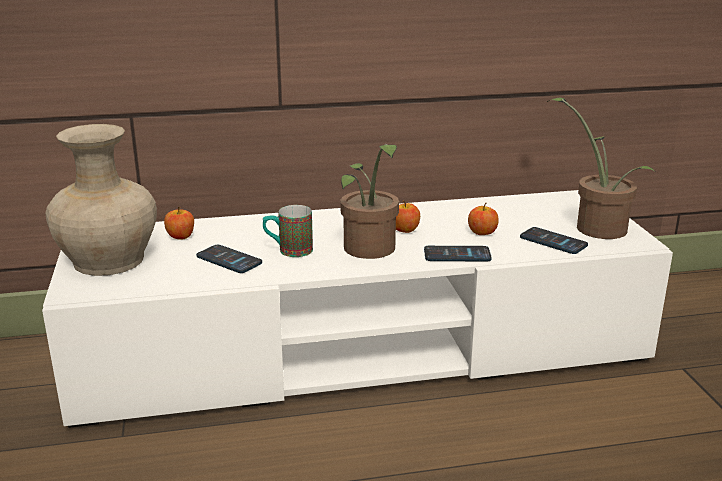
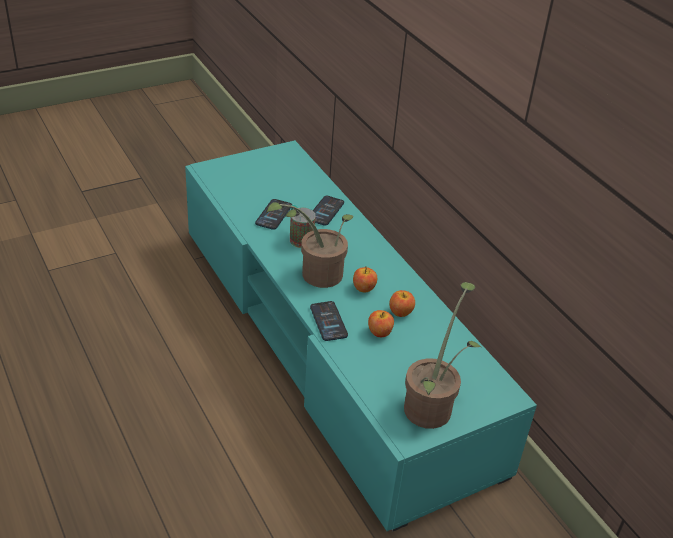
camera: 70 degrees right, 15 degrees up
(108, 261) = (252, 169): beige vase -> none
(180, 236) = (301, 186): apple -> apple (401, 312)
(361, 349) = (330, 342): white tv stand -> turquoise tv stand
(553, 241) = (381, 377): phone -> phone (325, 211)

